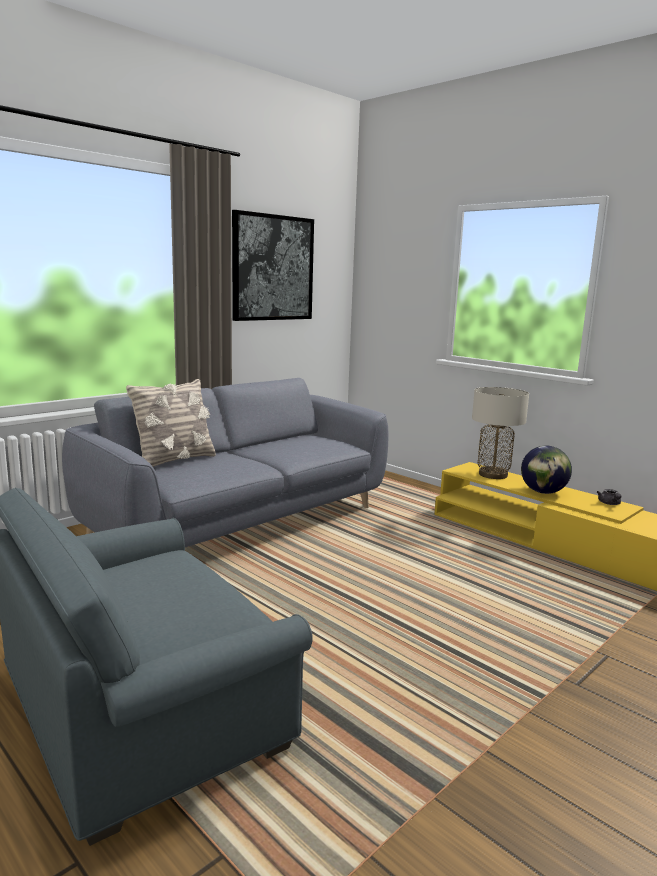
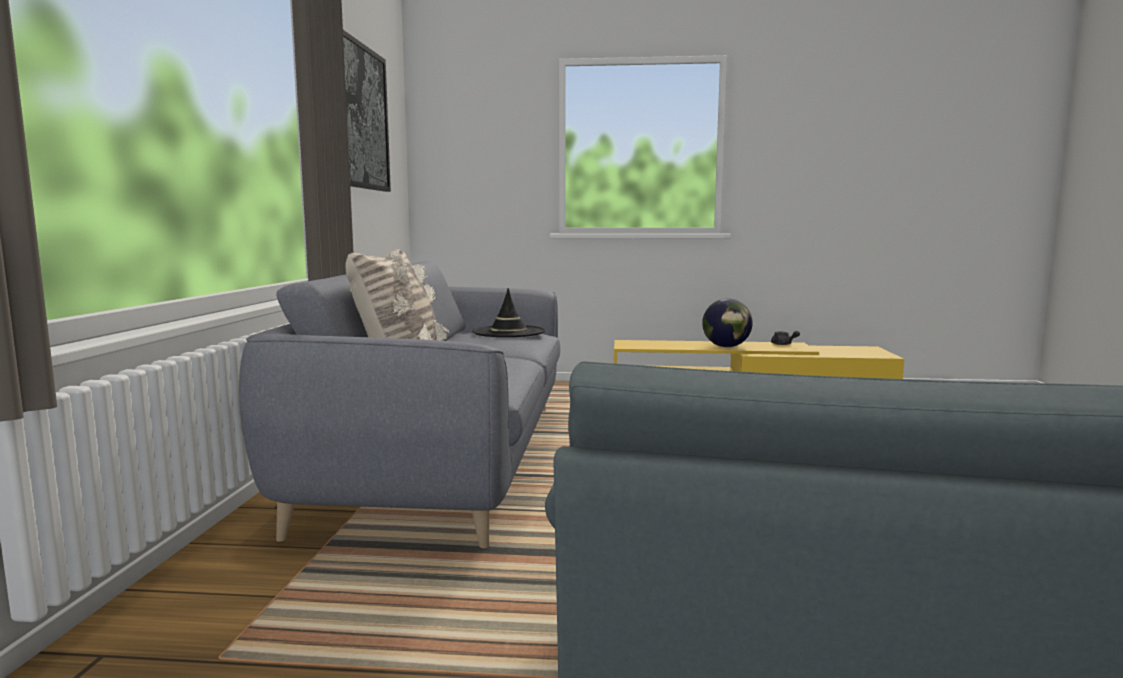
camera: 40 degrees left, 5 degrees down
(322, 442) = (508, 332): none -> black hat
(493, 474) = (659, 344): table lamp -> none

